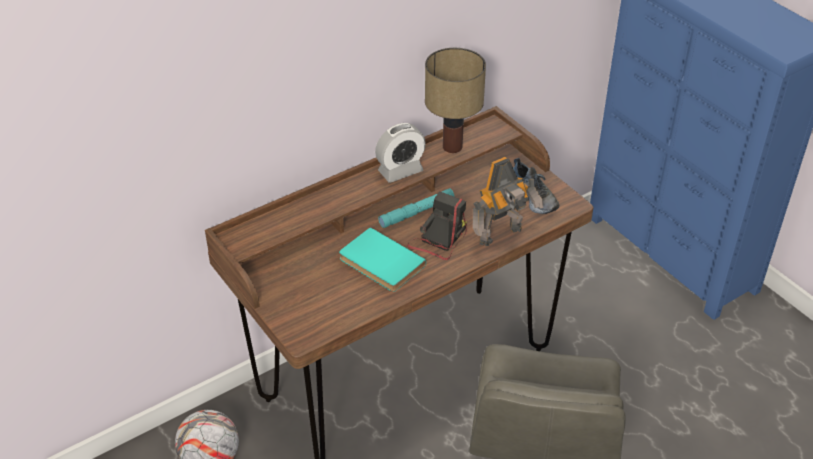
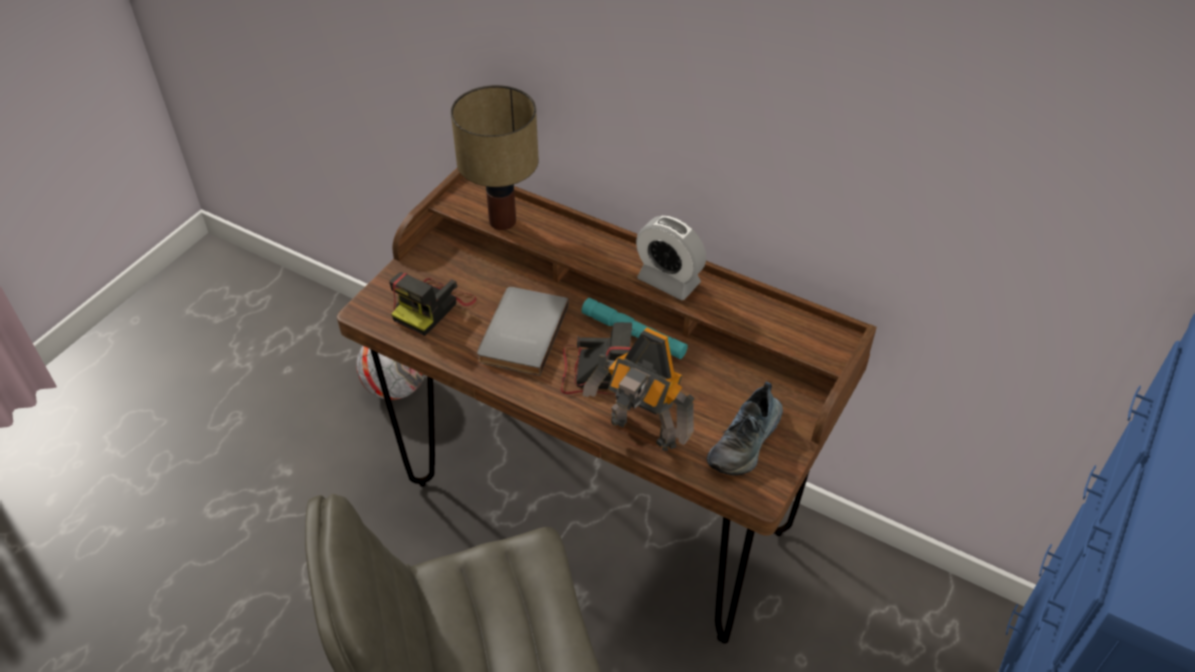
camera: 65 degrees right, 5 degrees up
(323, 300) = (433, 307): none -> camera
(380, 263) = (520, 333): turquoise book -> grey book
(453, 146) = (756, 314): table lamp -> table lamp (504, 221)

